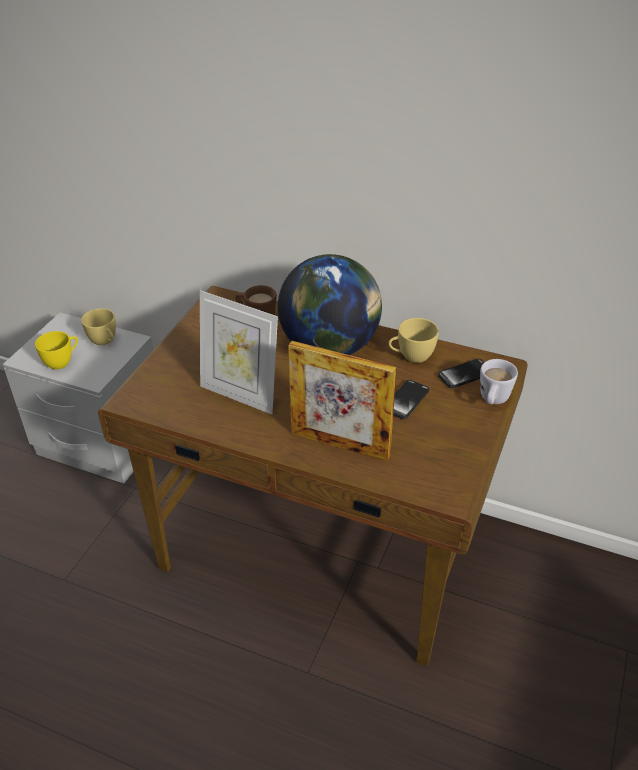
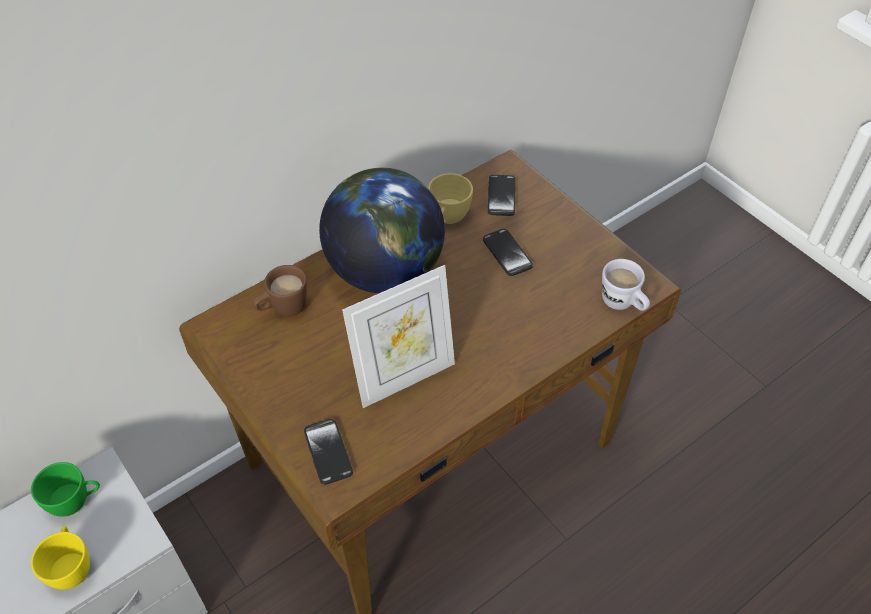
camera: 60 degrees left, 10 degrees up
(105, 341) = (76, 502): yellow cup -> green cup
(153, 385) = (328, 452): none -> phone
(340, 444) = (534, 330): picture frame -> none
(492, 401) = (549, 197): white mug -> white mug (623, 304)

